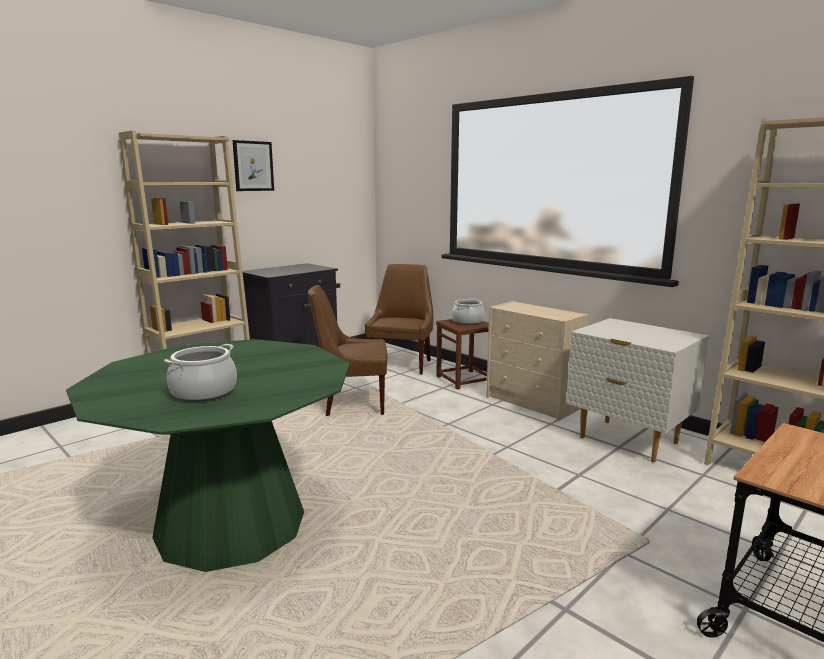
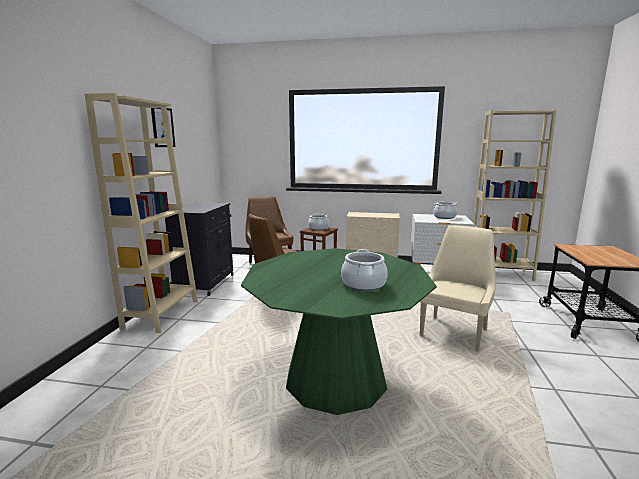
camera: 35 degrees left, 0 degrees up
(489, 532) = (454, 331): none -> beige chair
(652, 332) = (444, 217): none -> cooking pot

